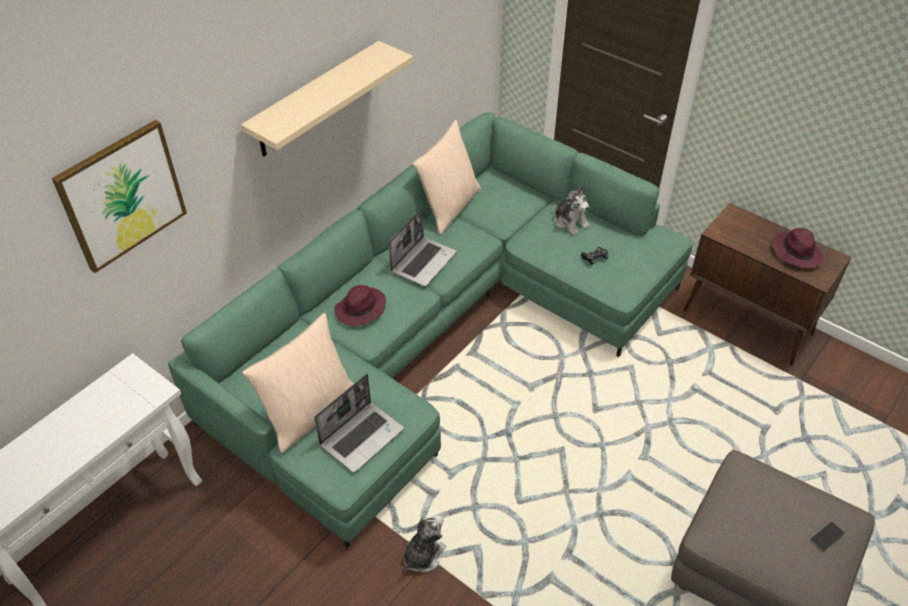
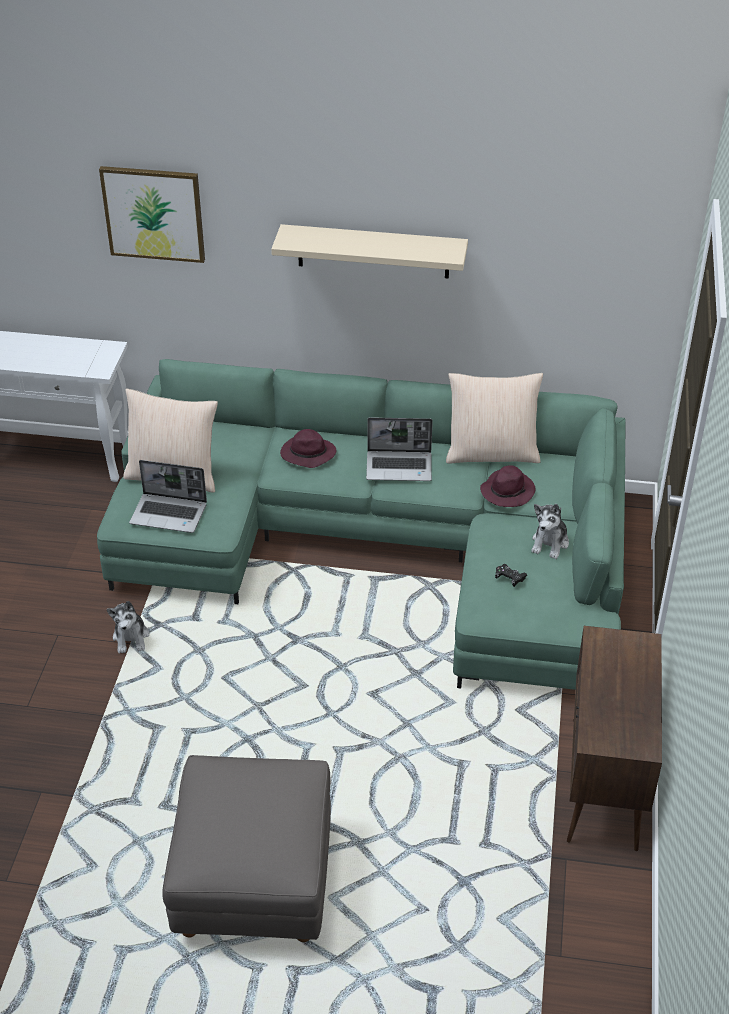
camera: 60 degrees right, 5 degrees down
(423, 555) = (131, 637): plush toy -> plush toy turned 75 degrees clockwise
(795, 252) = (624, 711): purple hat -> purple hat (507, 491)
(827, 536) = (252, 850): phone -> none

